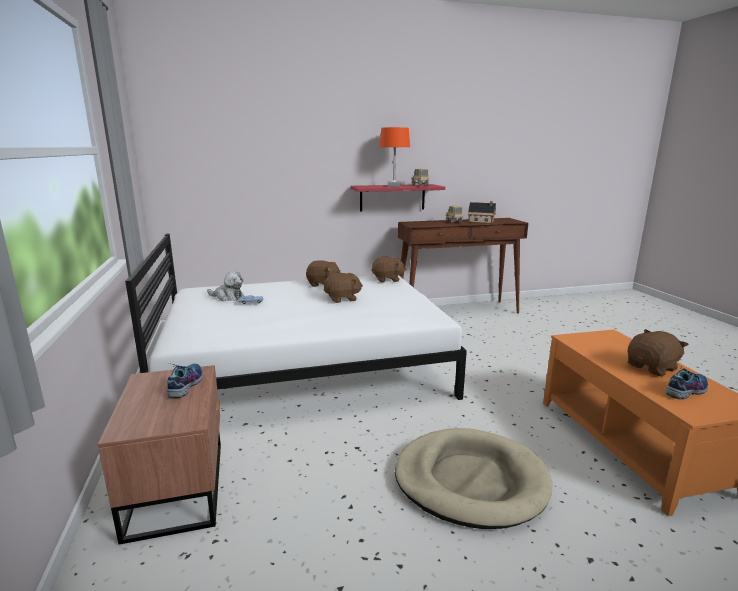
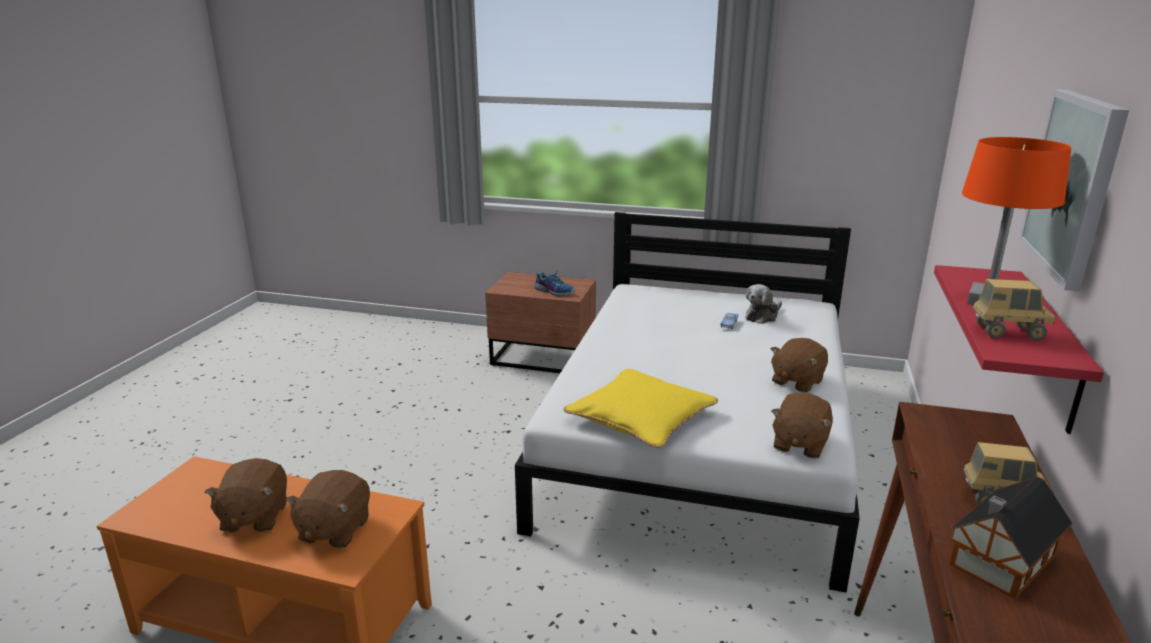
camera: 120 degrees right, 5 degrees up
(342, 299) = (706, 378): brown plush toy -> brown plush toy (334, 530)
(379, 143) = (1073, 185): none -> picture
(407, 304) = (641, 417): none -> yellow pillow
(470, 481) = (398, 469): beige dog bed -> none
(685, 390) = (204, 500): shoe -> none

